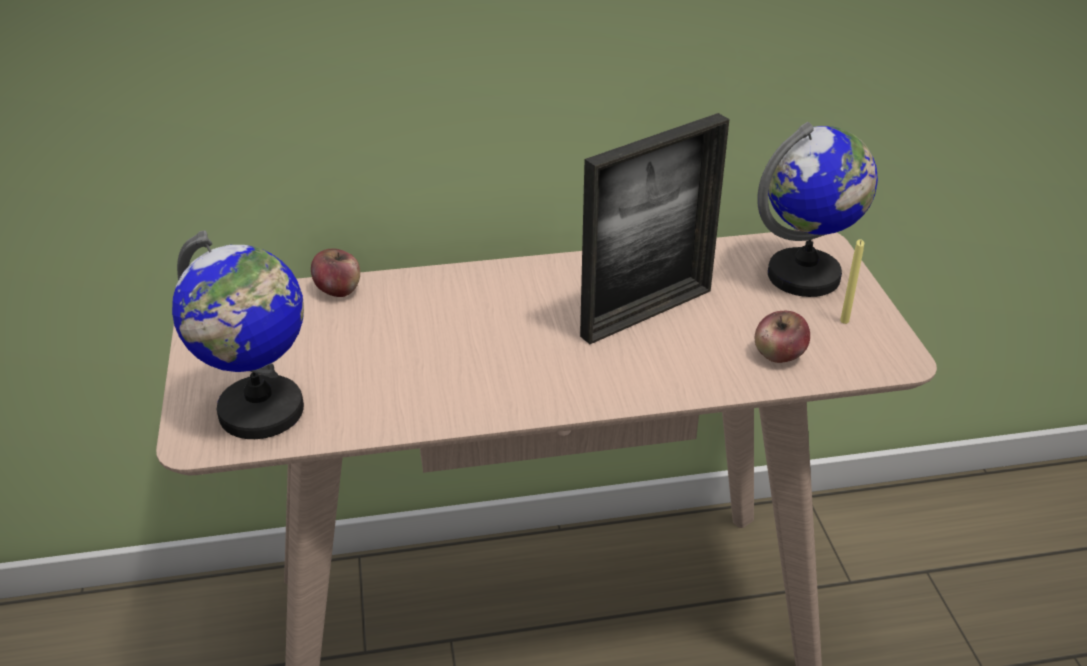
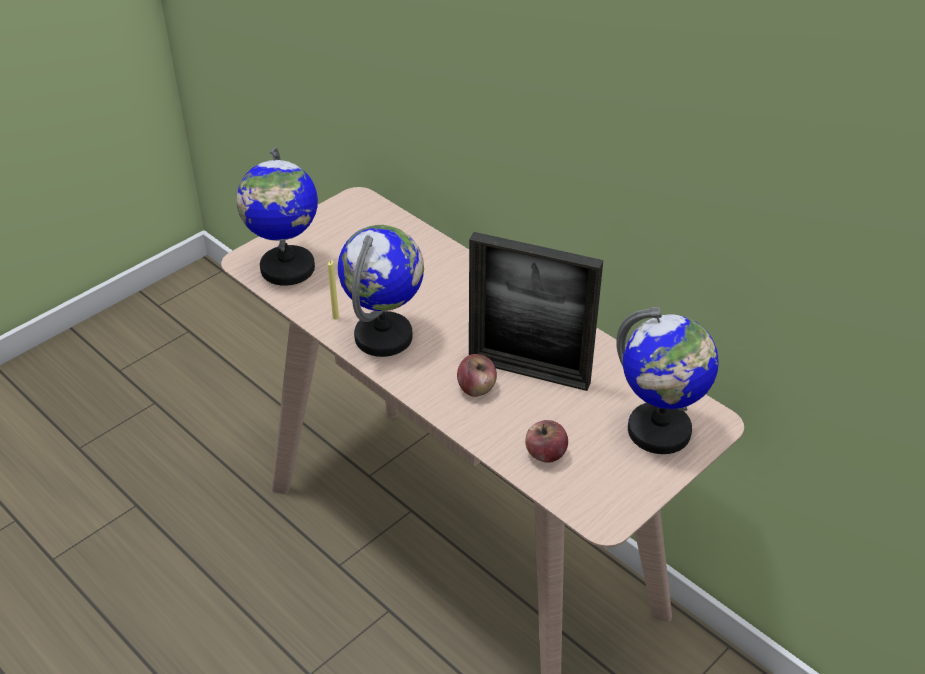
camera: 55 degrees right, 5 degrees up
(338, 290) = (417, 236): apple -> apple (476, 388)
(482, 386) = (384, 336): none -> globe
(844, 321) = (623, 473): yellow candle -> yellow candle (335, 317)

